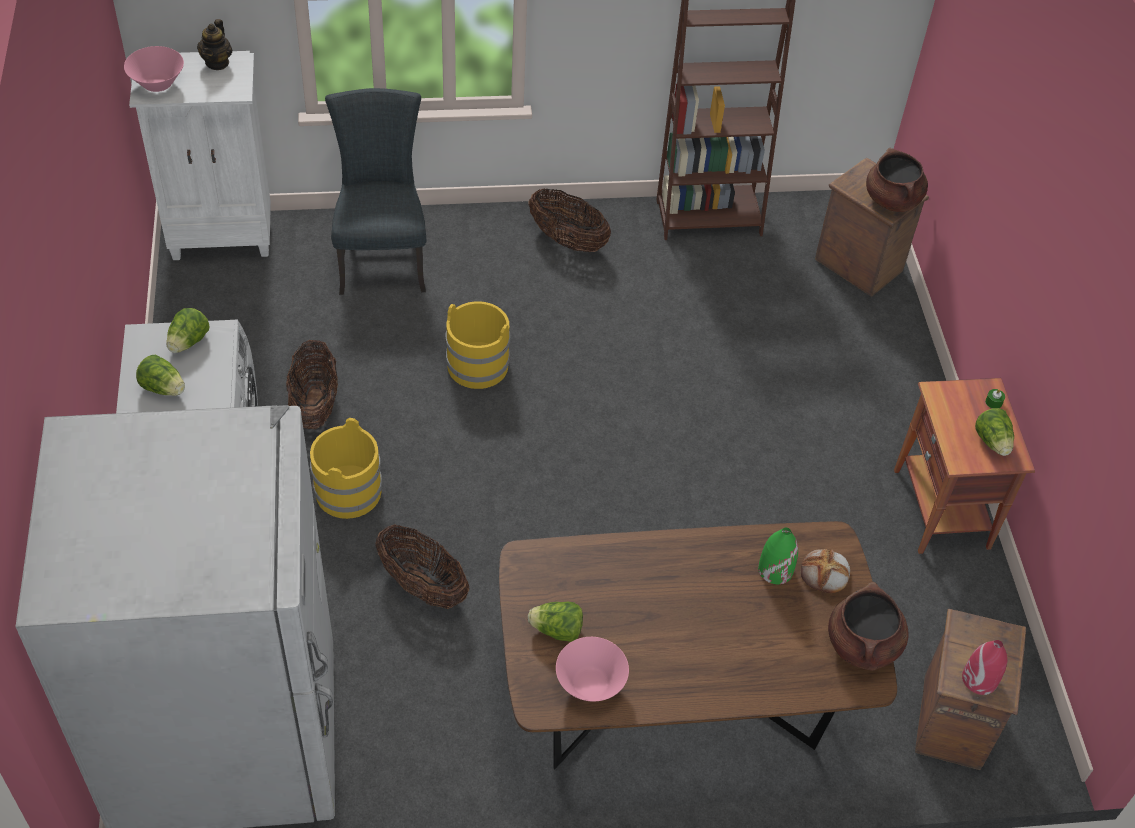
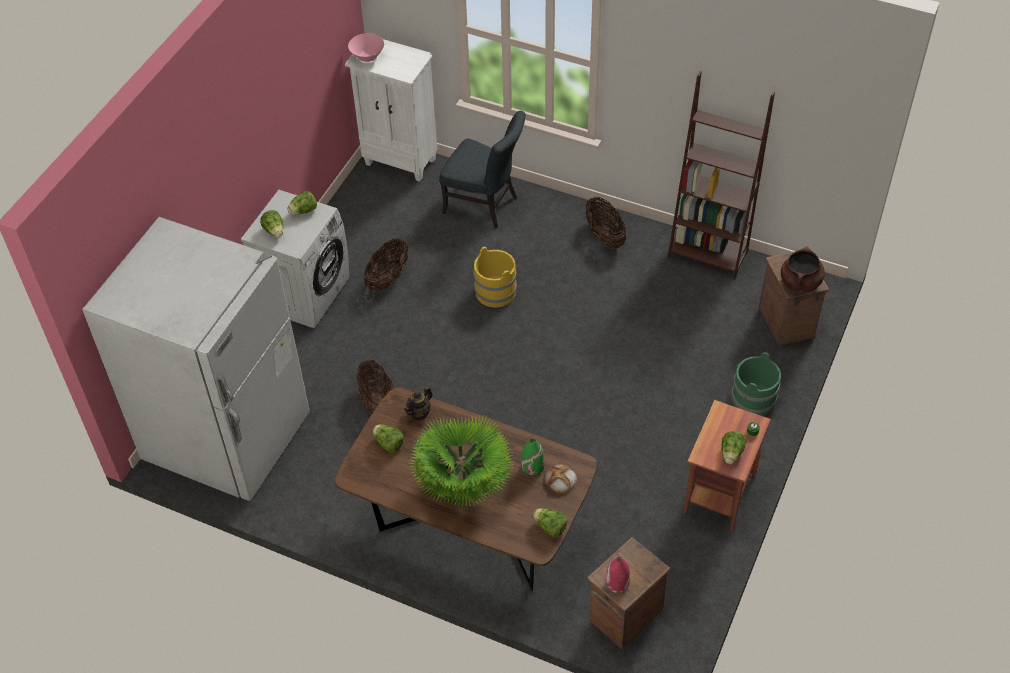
camera: 35 degrees right, 0 degrees up
(217, 62) = (408, 54): teapot -> teapot (419, 413)
(348, 491) = (373, 334): yellow bucket -> none
(382, 256) = (485, 205): grey chair -> grey chair turned 90 degrees clockwise
(590, 683) = (386, 478): pink bowl -> none
(706, 642) = (463, 486): none -> potted plant
(862, 645) = (550, 527): brown cooking pot -> lettuce
(892, 374) = (753, 400): none -> green bucket

